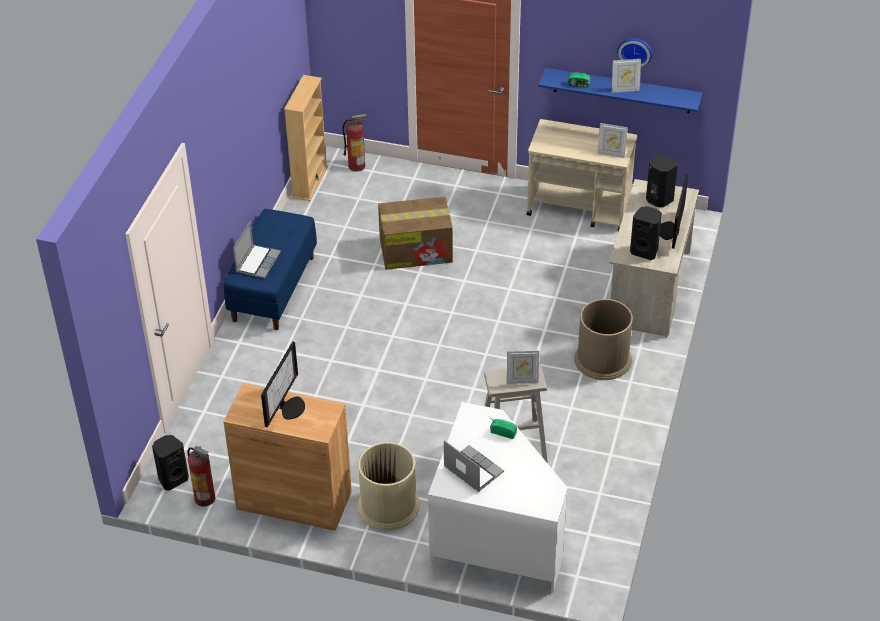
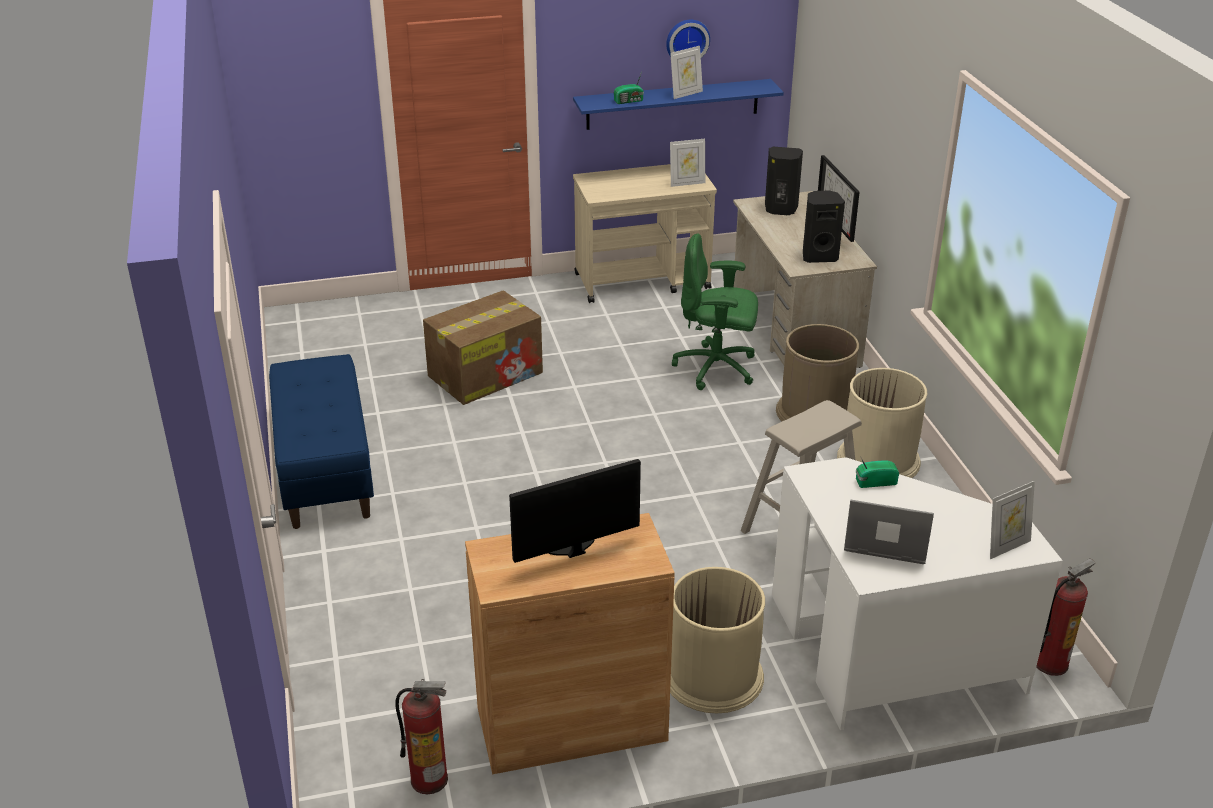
camera: 30 degrees left, 10 degrees down
(172, 479) = (354, 772): black speaker -> none
(257, 262) = (311, 423): laptop -> none
(290, 407) = (570, 546): monitor -> monitor turned 105 degrees counterclockwise
(310, 182) = (285, 345): beige bookcase -> none
(357, 165) = (335, 313): fire extinguisher -> fire extinguisher (1050, 663)
(522, 381) = (824, 422): picture frame -> picture frame (1006, 546)
(568, 301) = (717, 368): none -> green office chair
(611, 410) = (878, 459): none -> beige trash can

